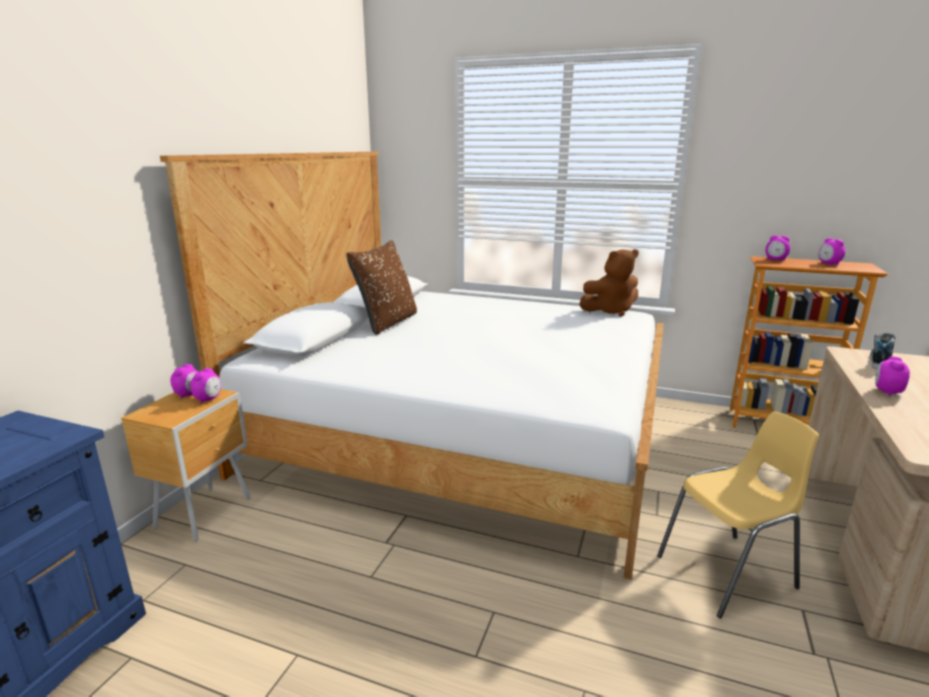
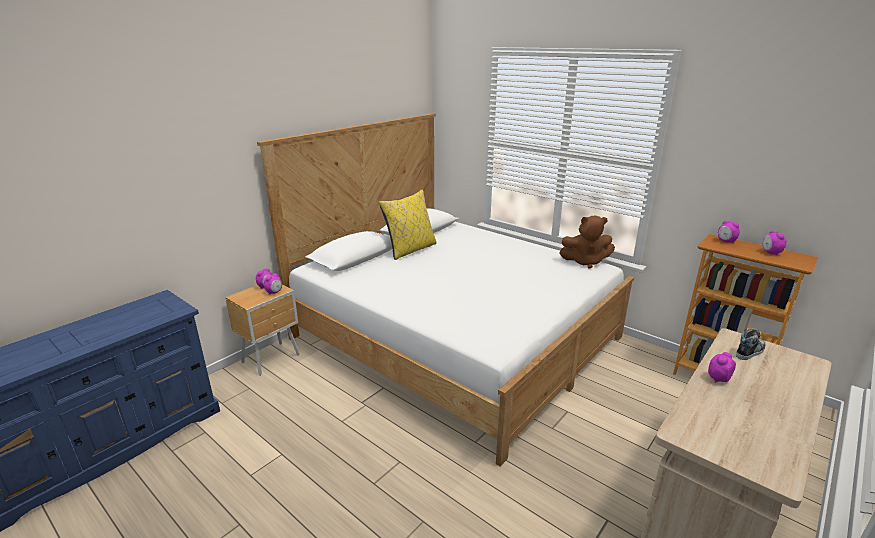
camera: 20 degrees right, 5 degrees up
(387, 322) = (410, 249): brown pillow -> yellow pillow
(728, 573) = (573, 481): yellow chair -> none

